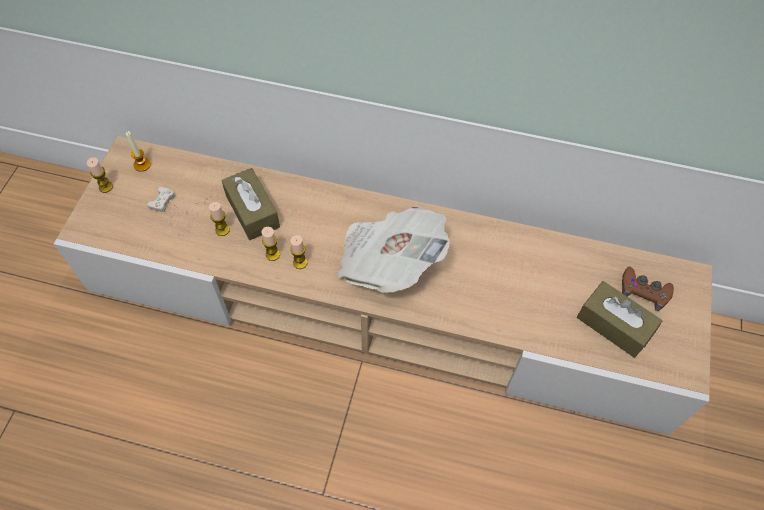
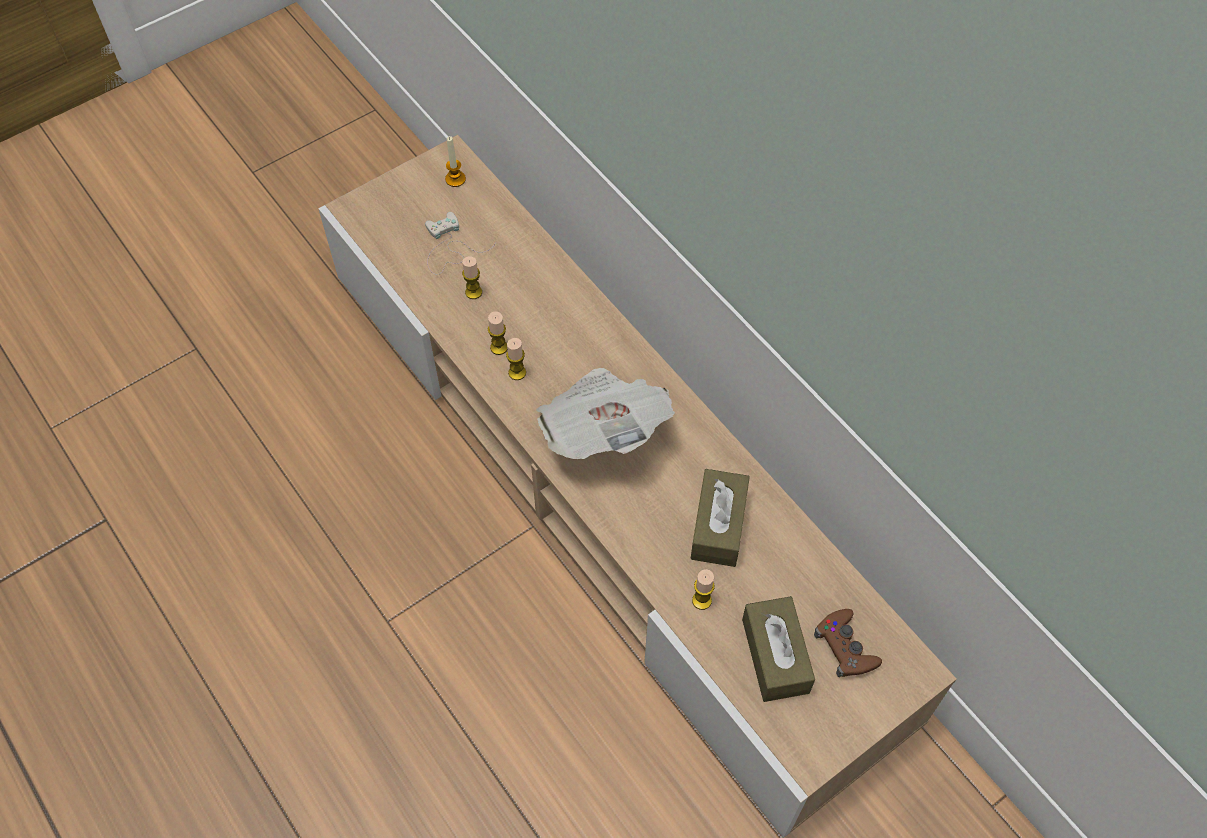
camera: 40 degrees right, 0 degrees up
(105, 187) = (405, 181): candle -> candle (701, 600)
(252, 211) = (517, 292): brown tissue box -> brown tissue box (718, 525)

